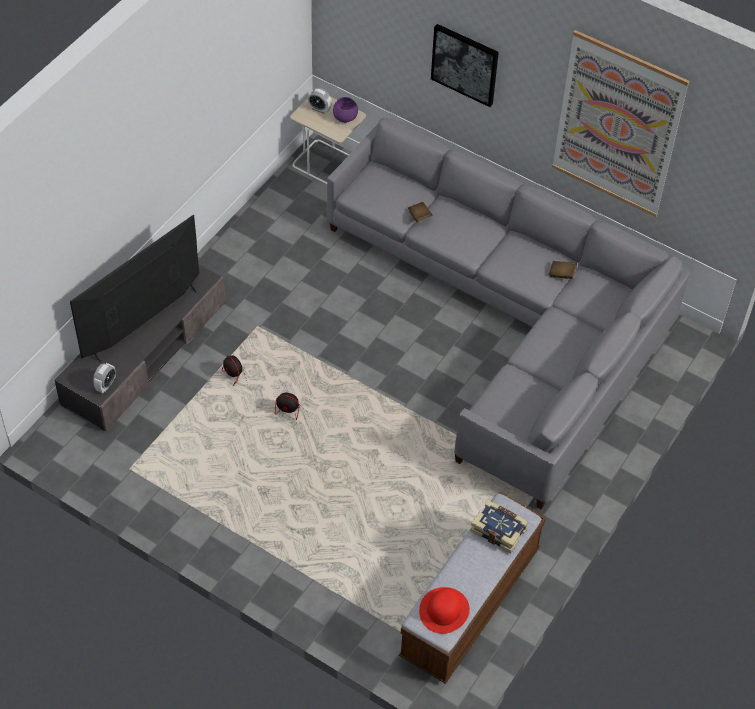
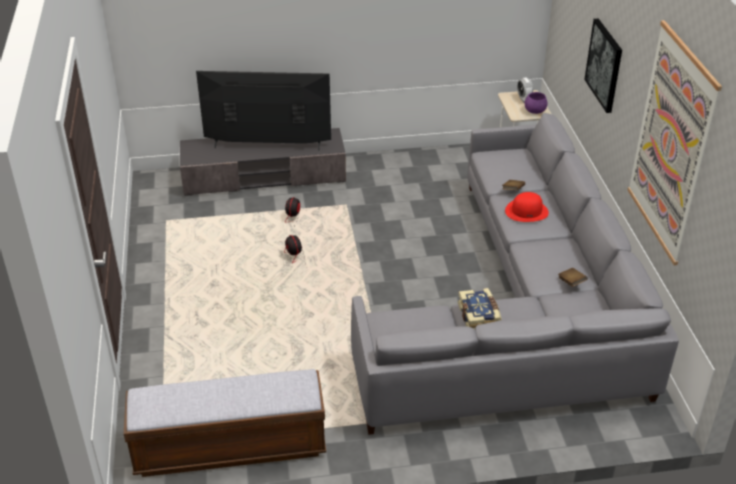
camera: 50 degrees right, 15 degrees down
(106, 385) = (199, 159): alarm clock -> none
(444, 610) = (163, 402): red hat -> red hat (526, 211)
(499, 530) = (277, 388): book -> book (479, 316)

